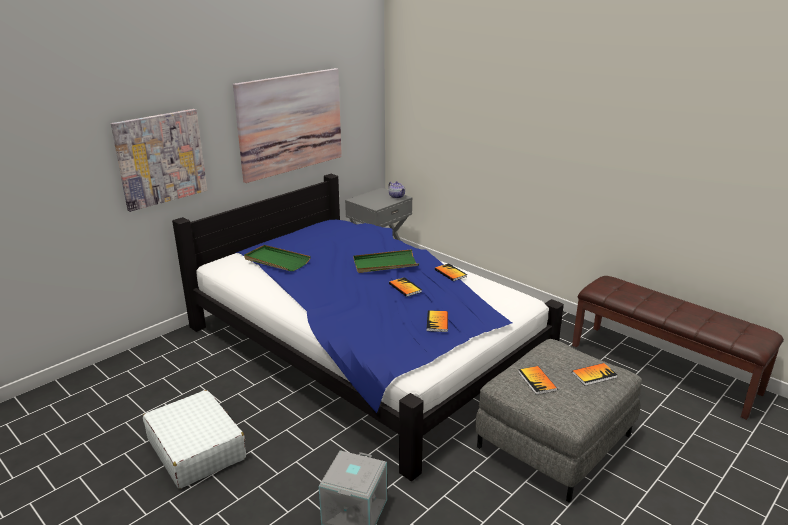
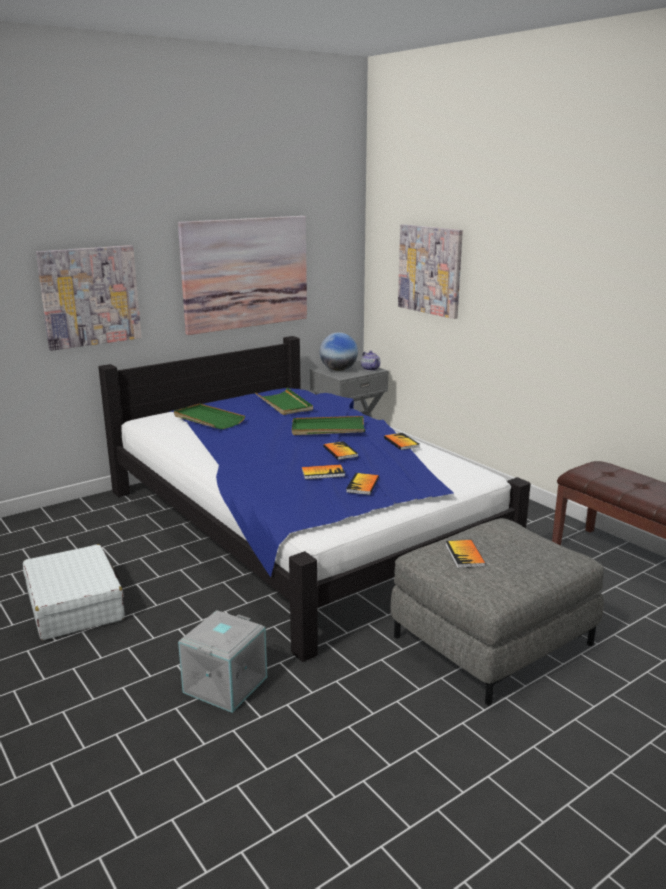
camera: 10 degrees right, 5 degrees down
(337, 239) = (284, 404): none -> green tray
(370, 199) = (338, 370): none -> globe
(448, 114) = (430, 270): none -> picture
(594, 375) = (539, 555): book -> book (323, 473)

